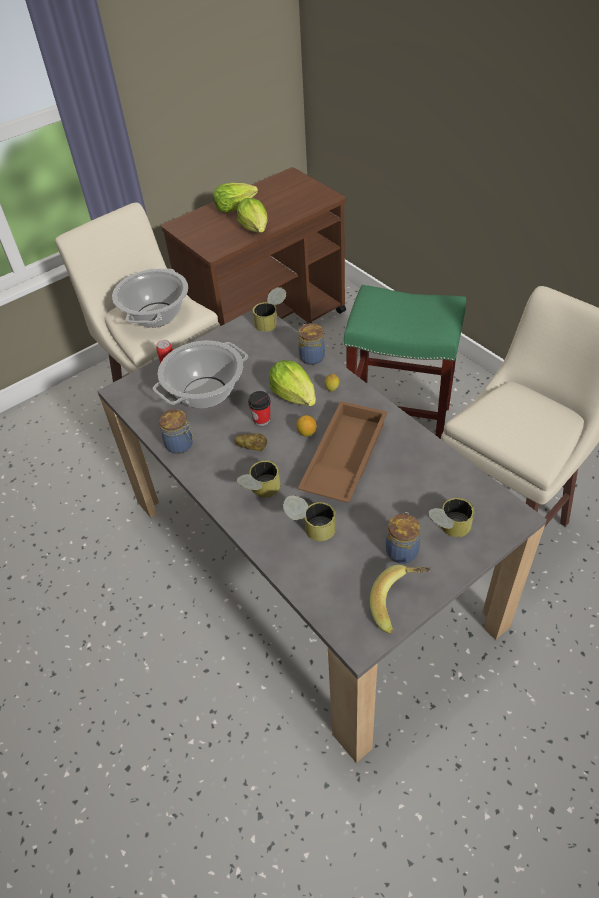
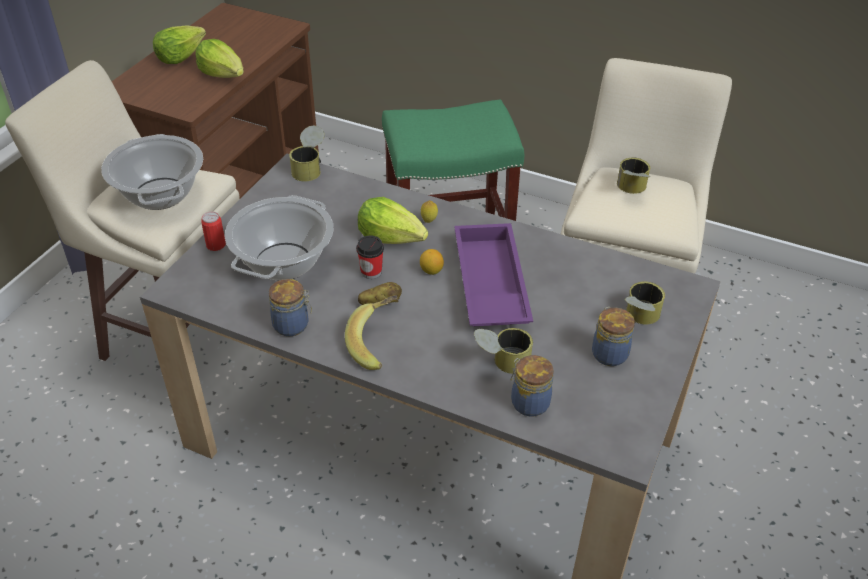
camera: 30 degrees left, 5 degrees down
(260, 492) = (421, 345): can -> can (631, 190)
(311, 356) = (382, 193): jar -> jar (528, 402)
(343, 458) = (488, 284): brown tray -> purple tray
(400, 604) = (642, 403): banana -> banana (378, 343)

